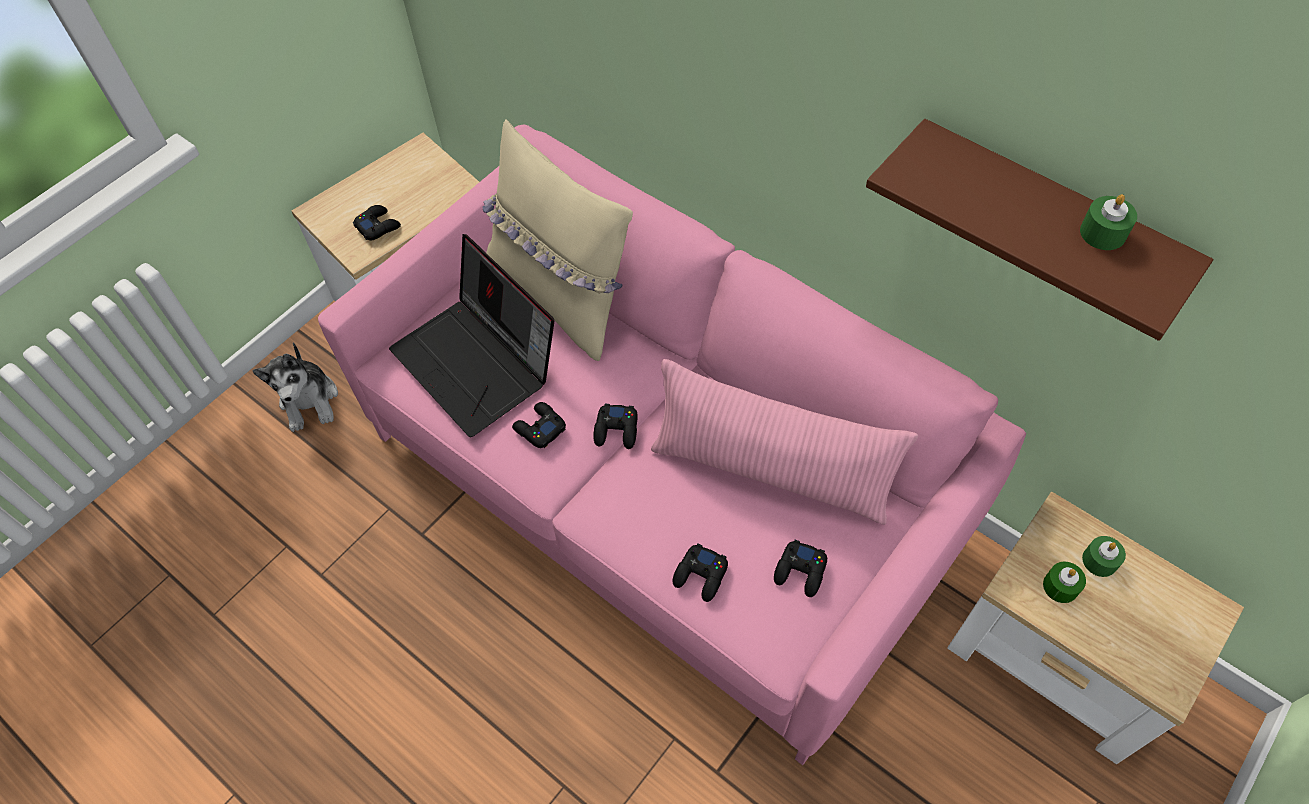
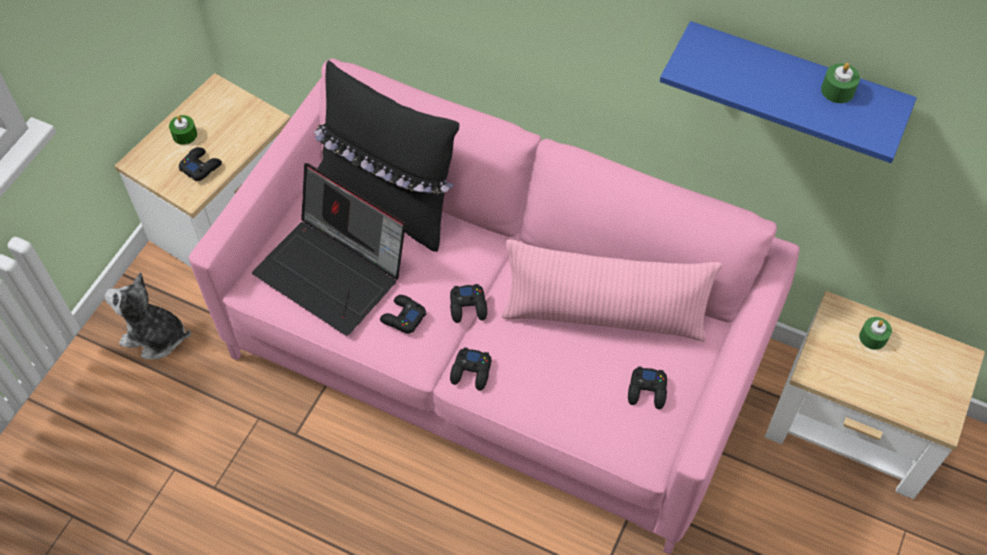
camera: 15 degrees left, 0 degrees up
(310, 400) = (155, 336): plush toy -> plush toy turned 135 degrees clockwise
(560, 297) = (388, 202): beige pillow -> black pillow
(701, 575) = (569, 410): black game controller -> black game controller (471, 372)
(1043, 226) = (791, 89): brown shelf -> blue shelf
(1060, 586) = (847, 363): green candle -> green candle (184, 135)

